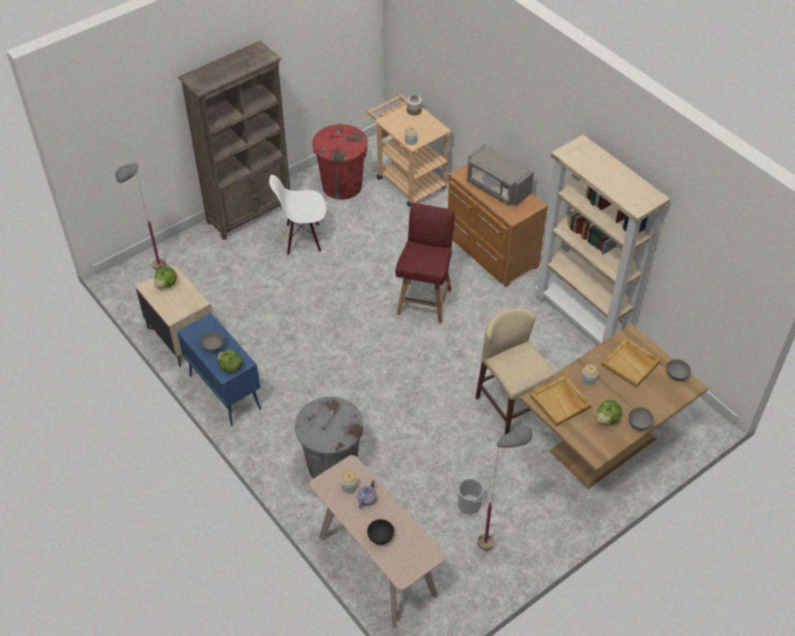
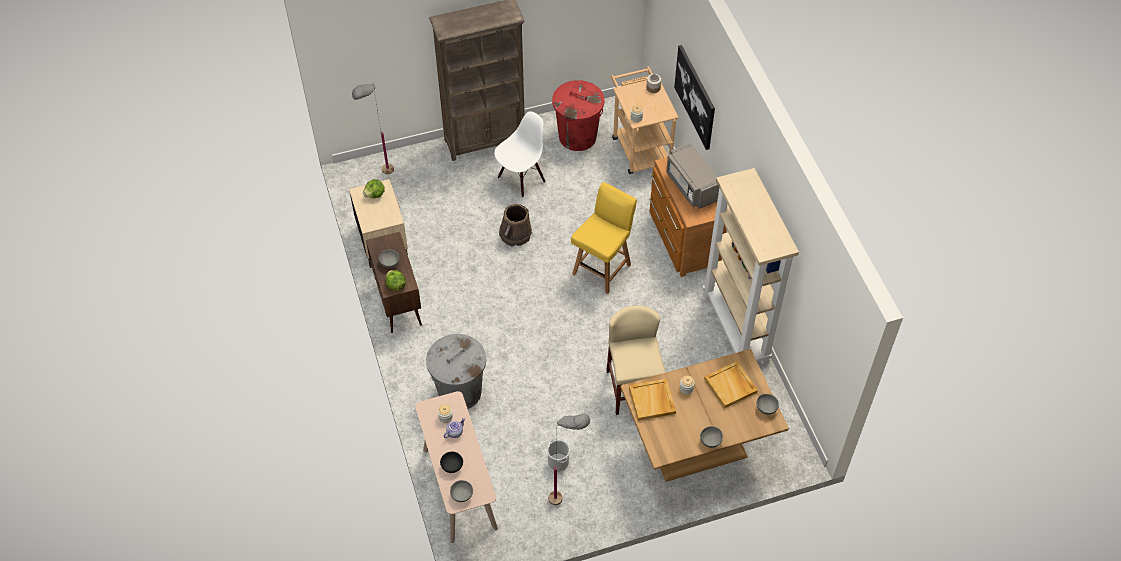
camera: 20 degrees right, 5 degrees up
(224, 392) = (397, 301): blue cabinet -> brown cabinet
(303, 239) = (521, 179): white chair -> white chair turned 120 degrees clockwise
(320, 292) = (515, 234): none -> brown bucket
(406, 565) = (462, 495): none -> grey bowl
(424, 300) = (602, 268): red chair -> yellow chair
(474, 97) = (695, 97): none -> picture
(607, 419) = (685, 428): lettuce -> none

